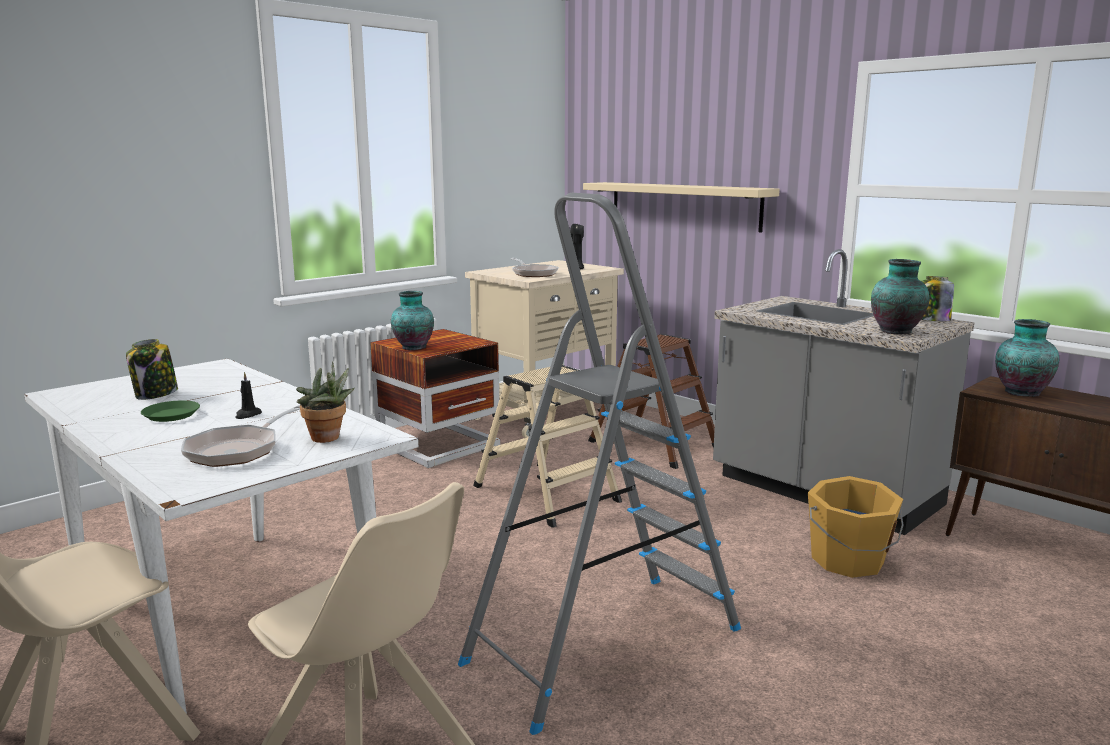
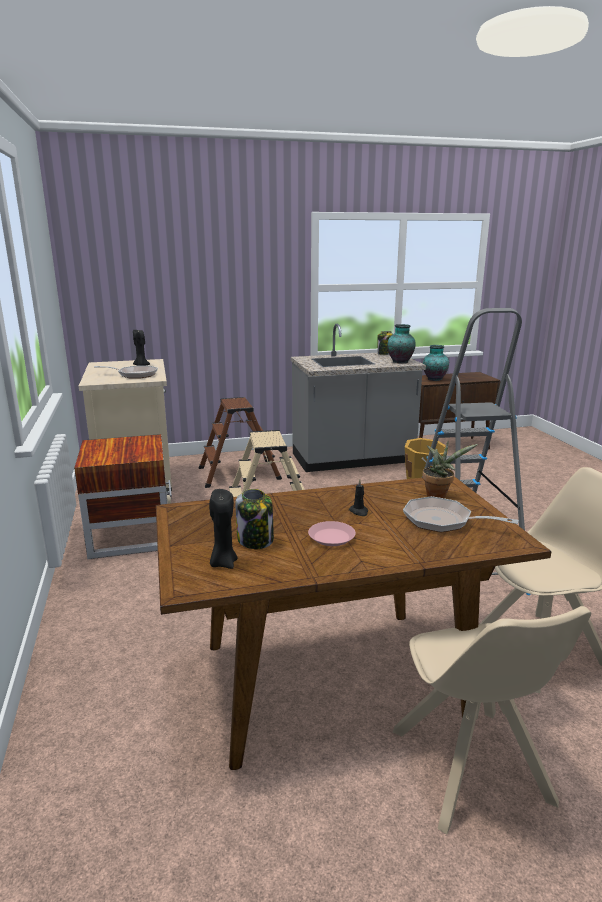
camera: 60 degrees left, 5 degrees up
(103, 394) = (223, 563): none -> black candle
(171, 415) = (332, 537): green plate -> pink plate
(228, 613) = (334, 679): white dining table -> brown dining table
(238, 450) = (443, 521): frying pan -> frying pan turned 150 degrees clockwise
(412, 347) = (125, 458): vase -> none
(683, 205) = (191, 306): beige shelf -> none

